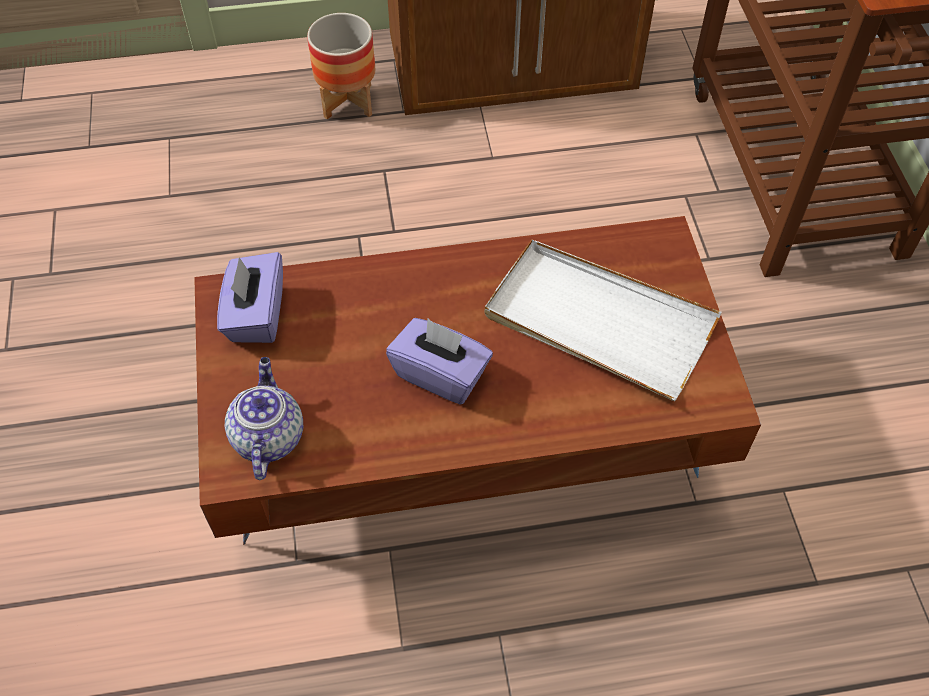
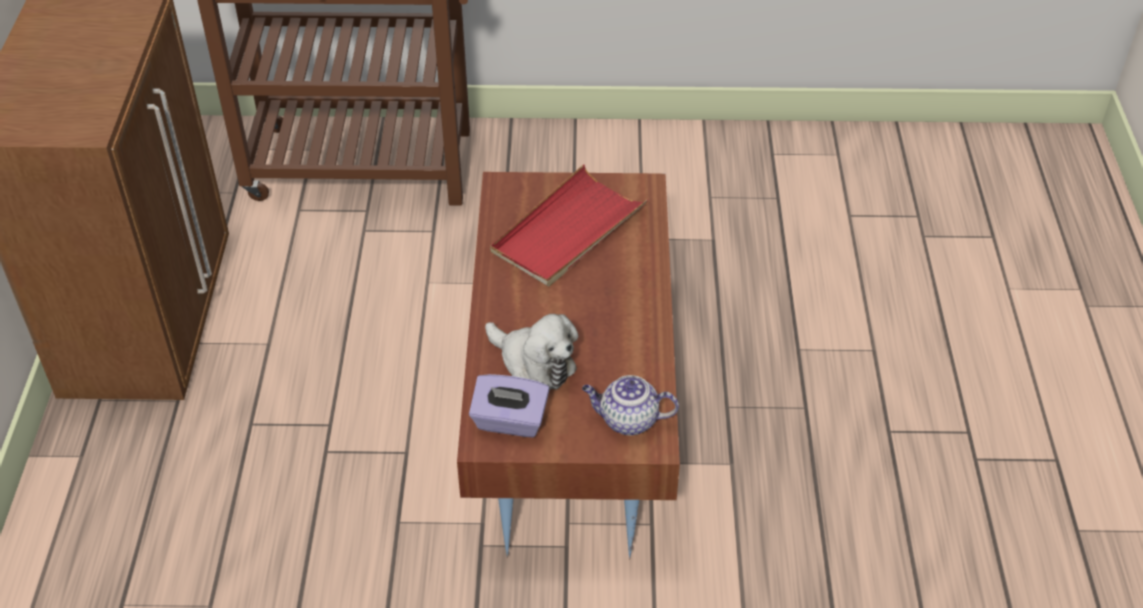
camera: 80 degrees left, 10 degrees down
(348, 101) = (142, 443): planter -> none
(352, 323) = (534, 363): none -> plush toy
(441, 374) = (593, 318): purple tissue box -> none
(598, 323) = (567, 231): white tray -> red tray

